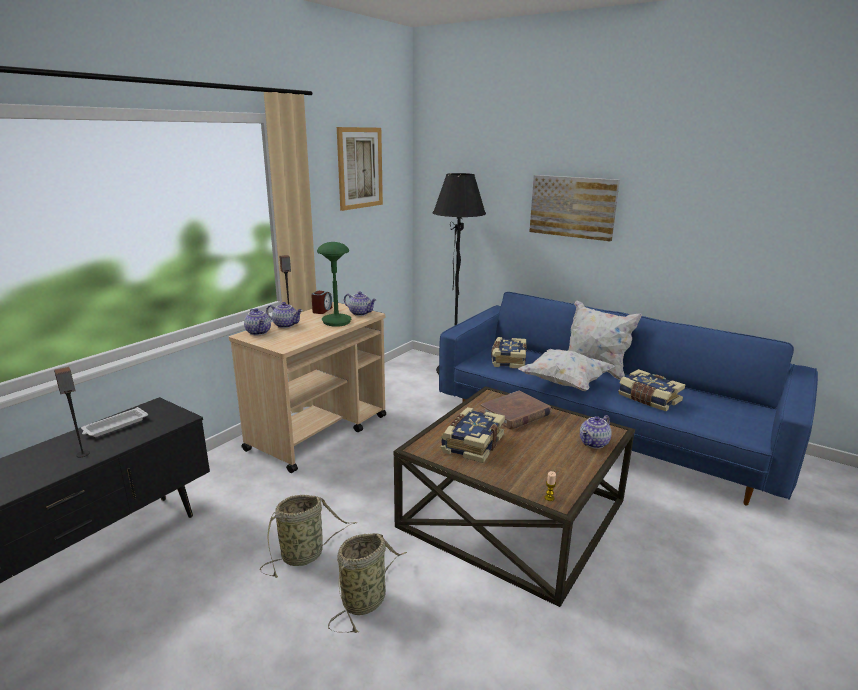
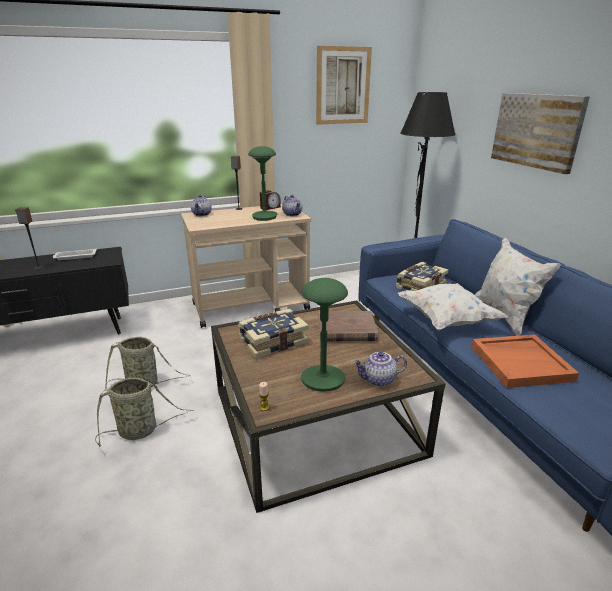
camera: 35 degrees right, 5 degrees up
(286, 325) = (227, 213): teapot -> none
(557, 459) = (322, 380): none -> green table lamp
(648, 399) = (520, 362): book -> orange tray

